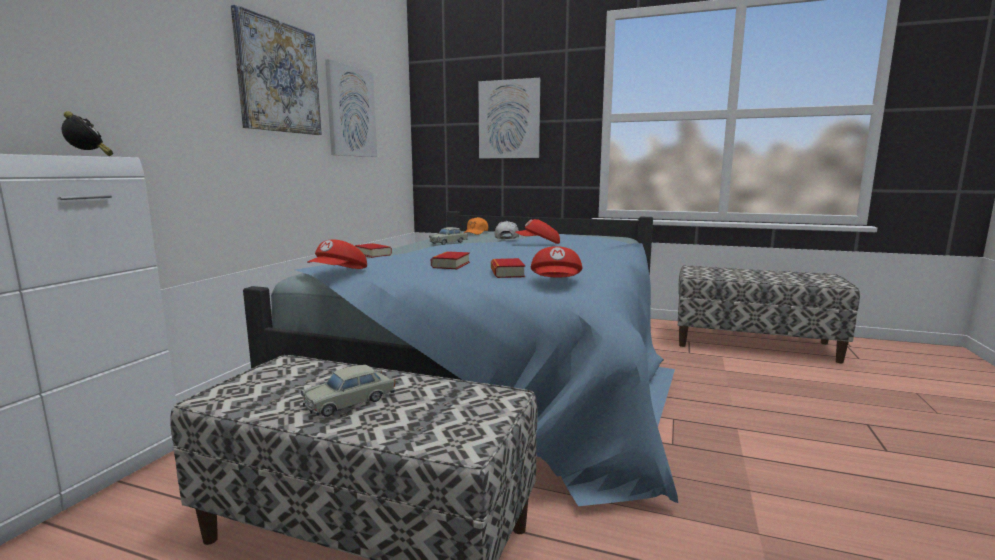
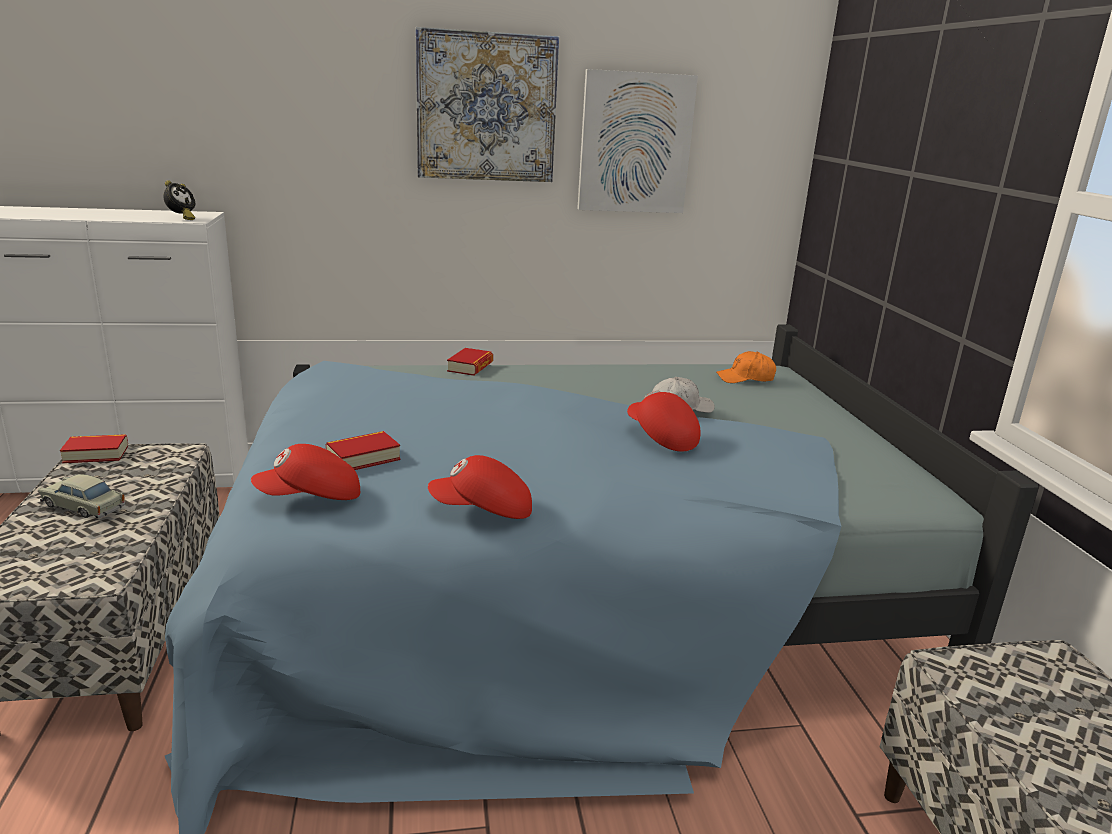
camera: 60 degrees right, 10 degrees up
(339, 273) = (309, 381): red cap -> red cap (482, 511)
(448, 242) = (616, 382): beige toy car -> none
(450, 265) = (397, 418): book -> book (96, 454)
(509, 119) = (918, 170): picture -> none

